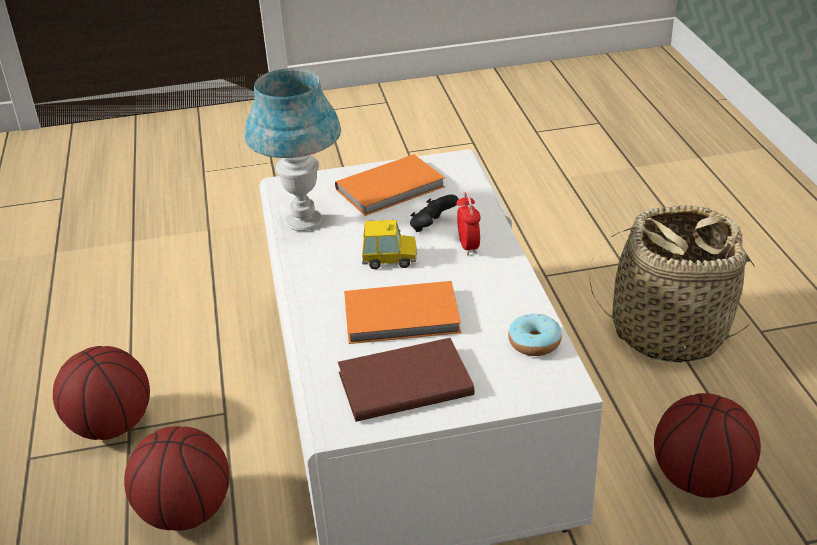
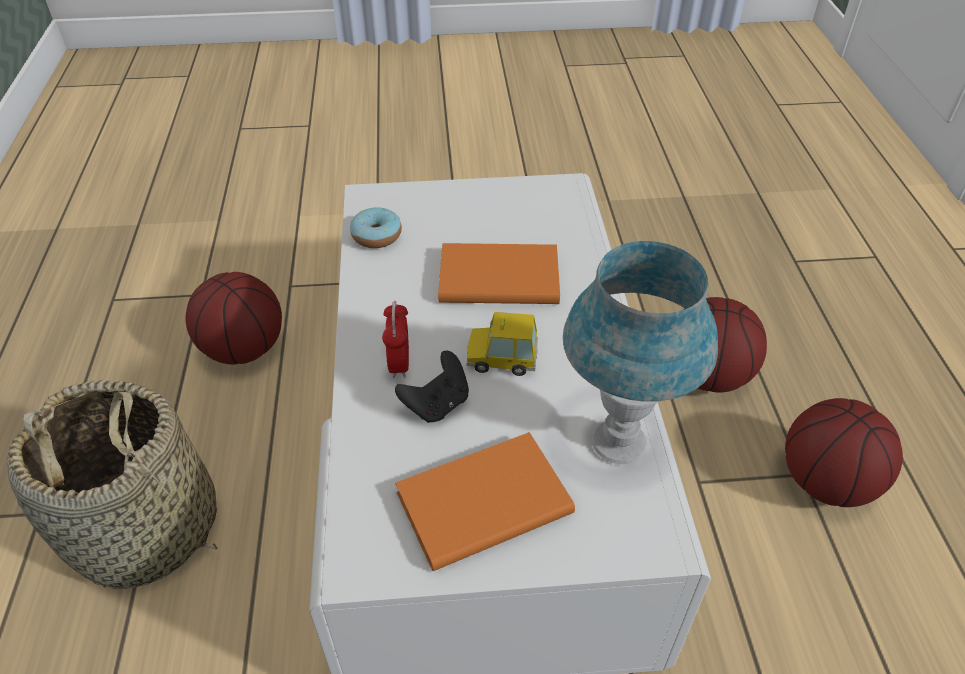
camera: 175 degrees left, 10 degrees up
(402, 382) = (507, 214): brown book -> none

